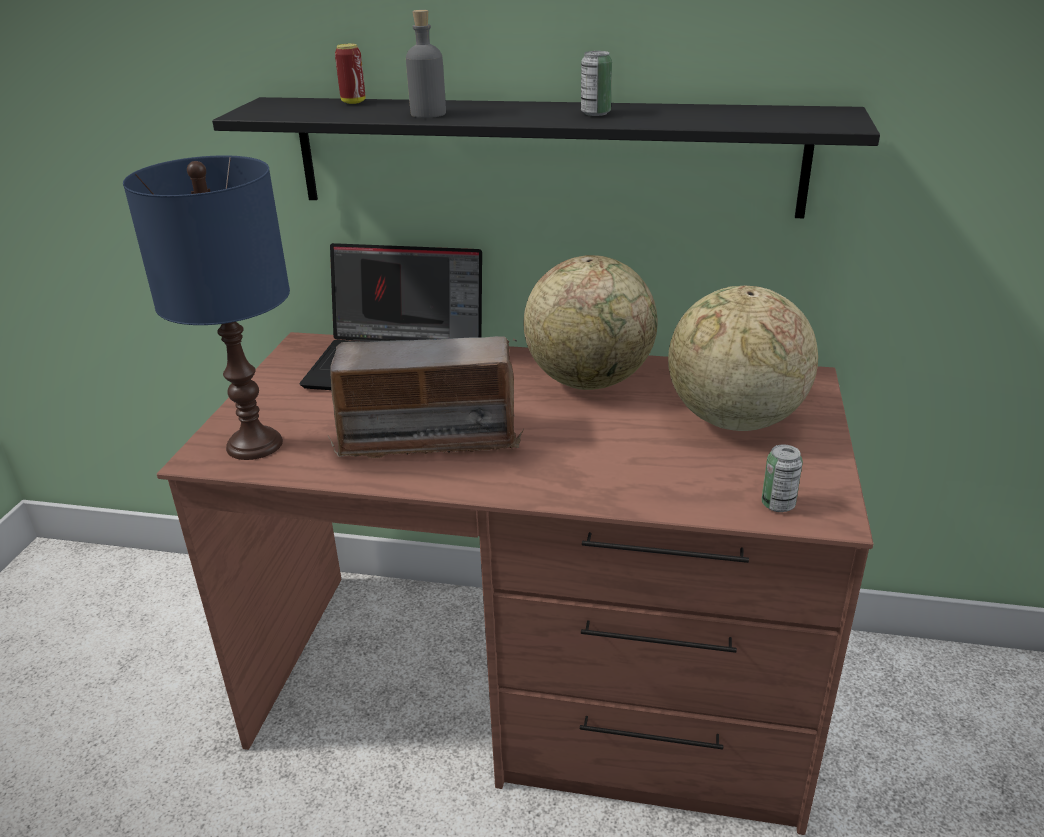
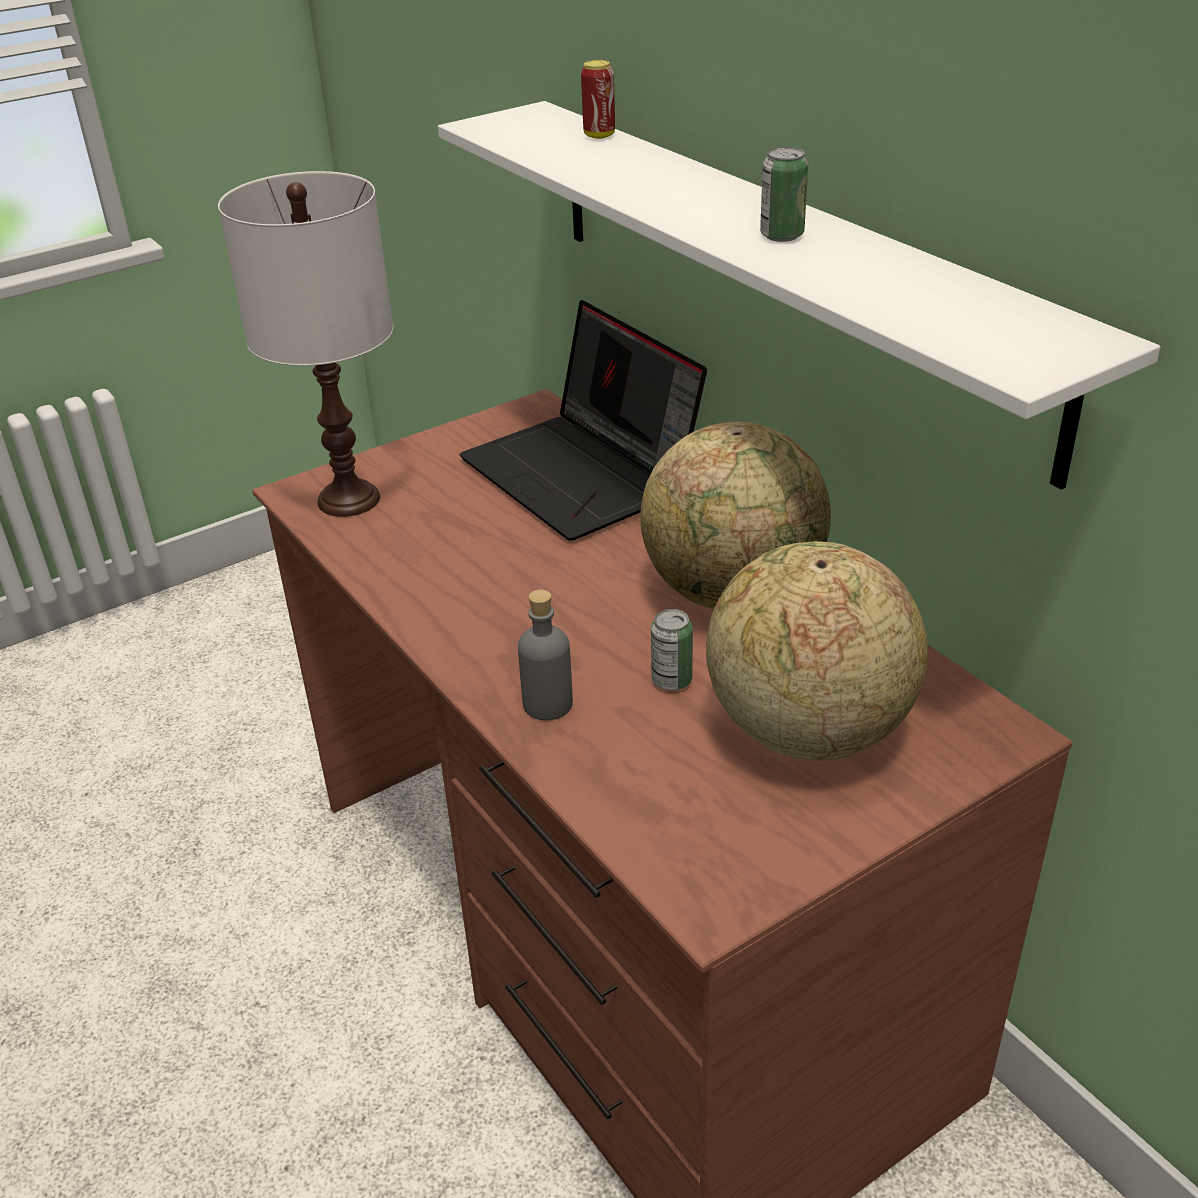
camera: 45 degrees right, 5 degrees up
(254, 444) = (349, 499): blue table lamp -> white table lamp
(428, 114) = (620, 178): grey bottle -> grey bottle (548, 704)
(429, 437) = (486, 571): radio -> none
(544, 156) = (780, 269): black shelf -> white shelf
(778, 504) = (678, 854): can -> can (671, 680)

